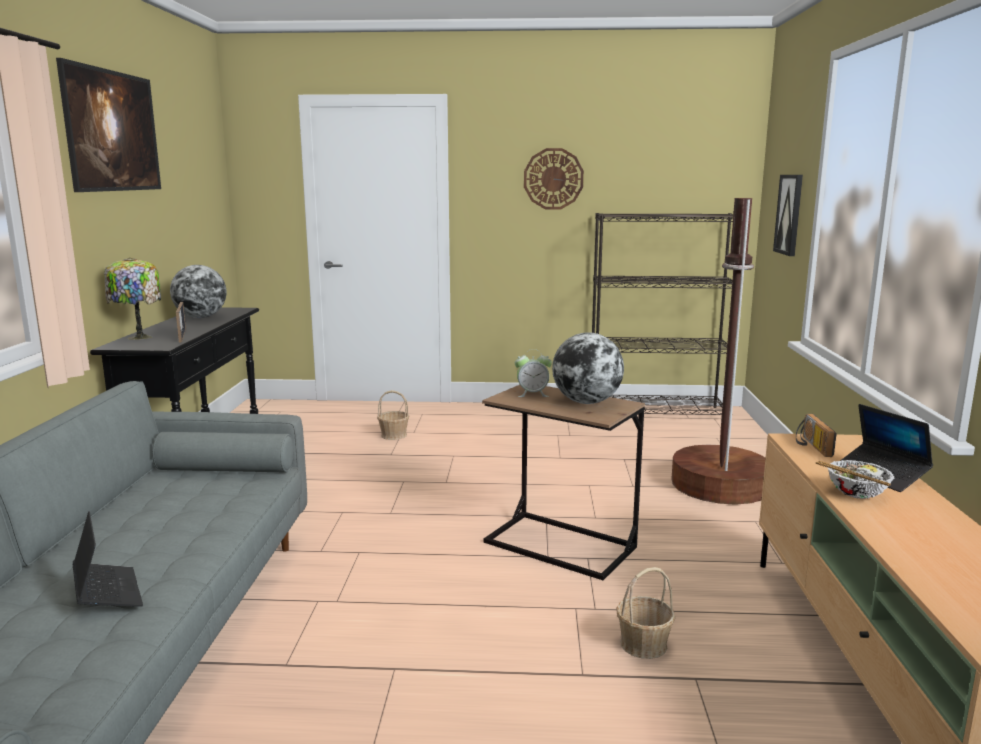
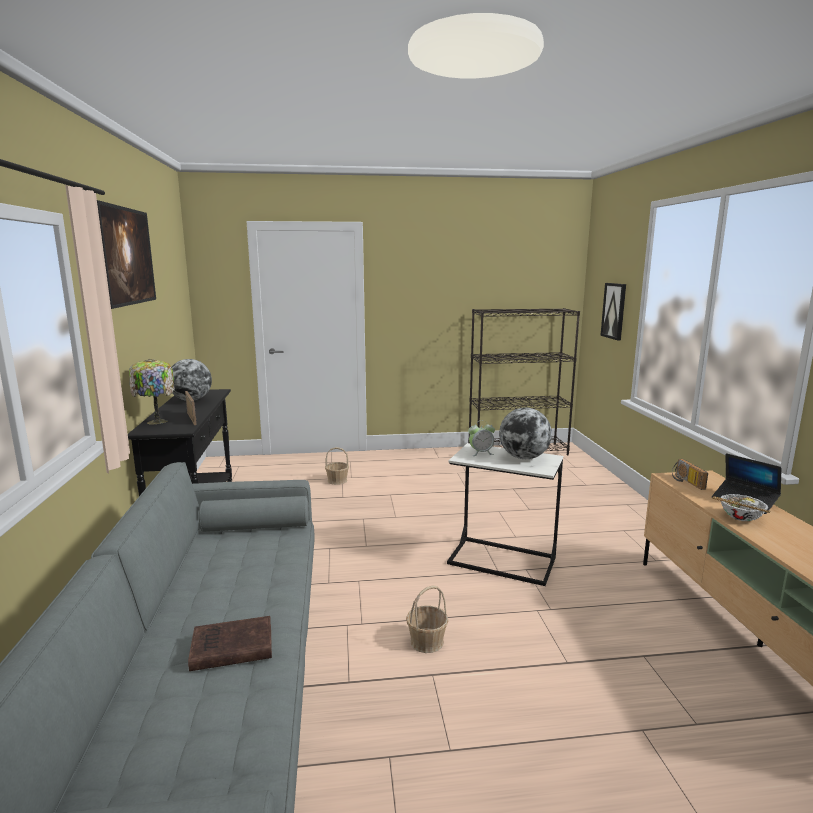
camera: 10 degrees left, 0 degrees up
(107, 593) = (230, 648): laptop -> brown book
(553, 179) = (441, 284): wall clock -> none
(560, 545) = (502, 560): brown side table -> white side table
(643, 644) = (596, 633): basket -> basket (426, 641)
(719, 485) = (586, 504): brown floor lamp -> none

